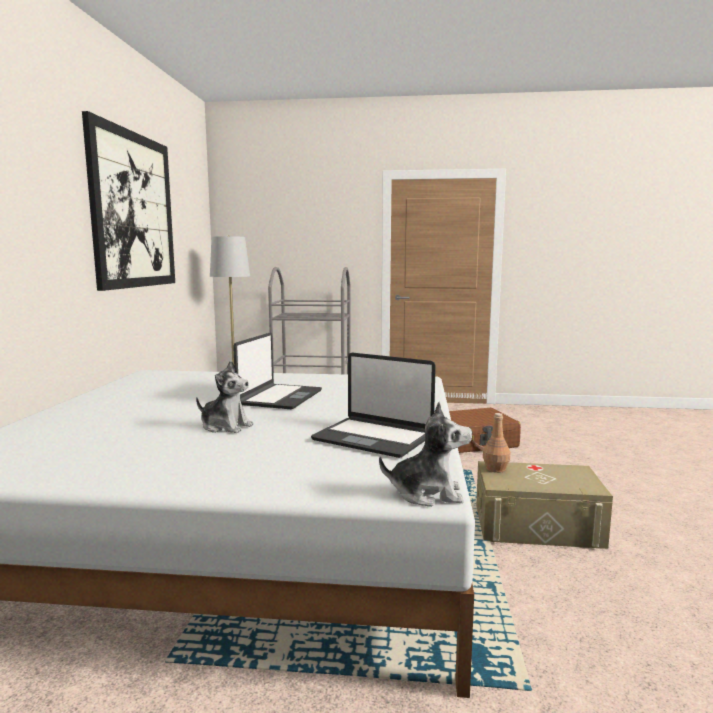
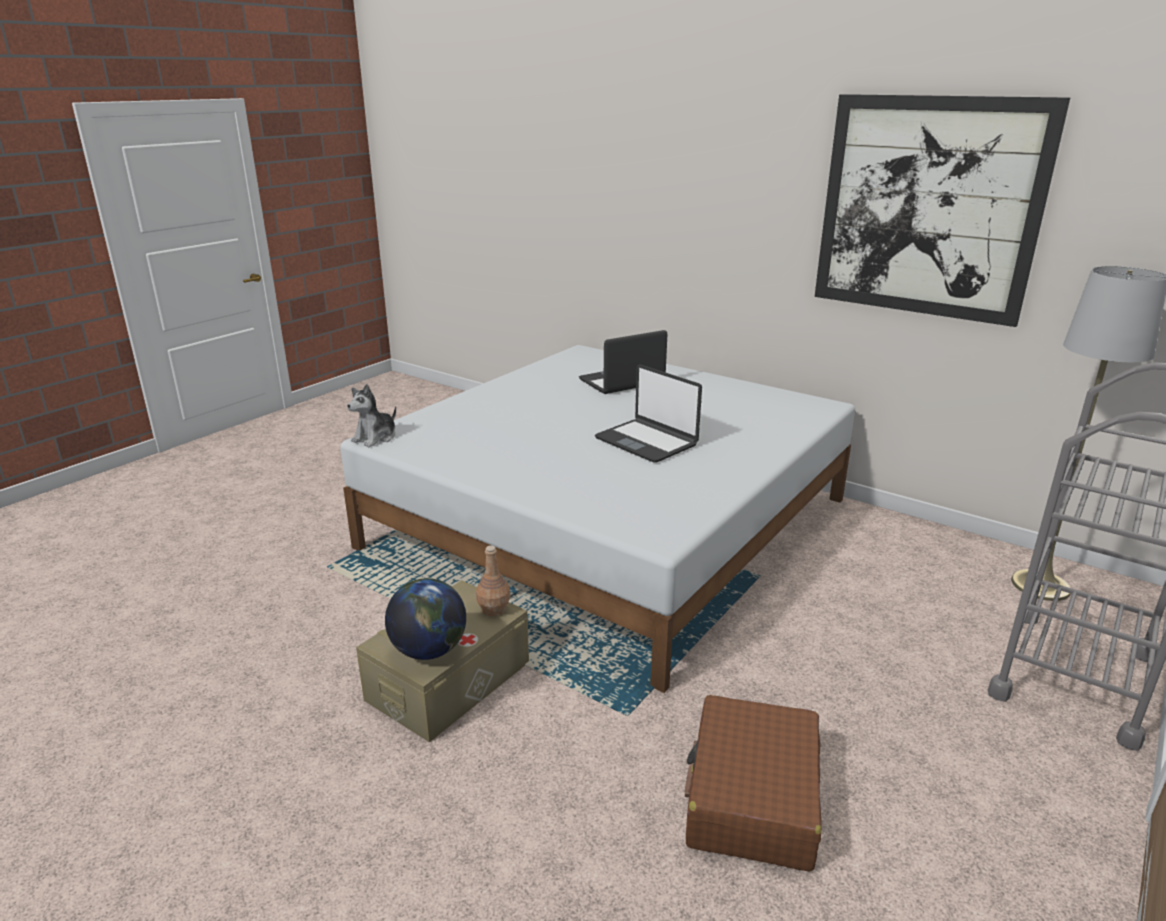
camera: 120 degrees right, 15 degrees up
(225, 426) = (577, 411): plush toy -> none
(373, 438) = (481, 449): laptop -> laptop (622, 382)
(564, 473) = (429, 650): none -> globe

